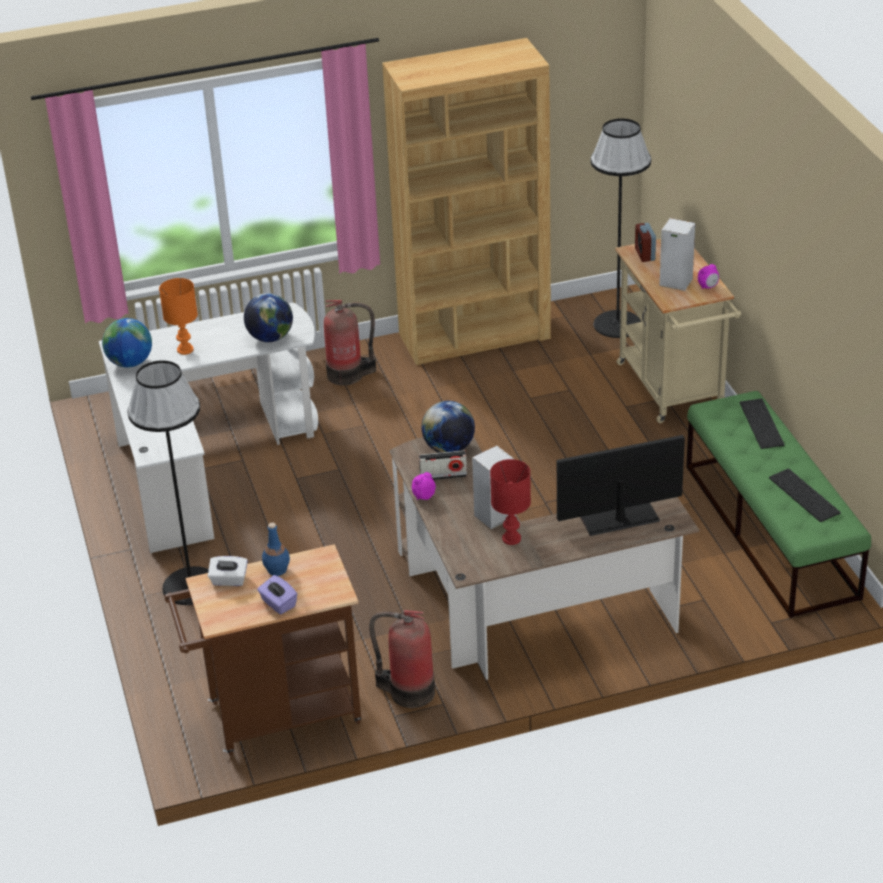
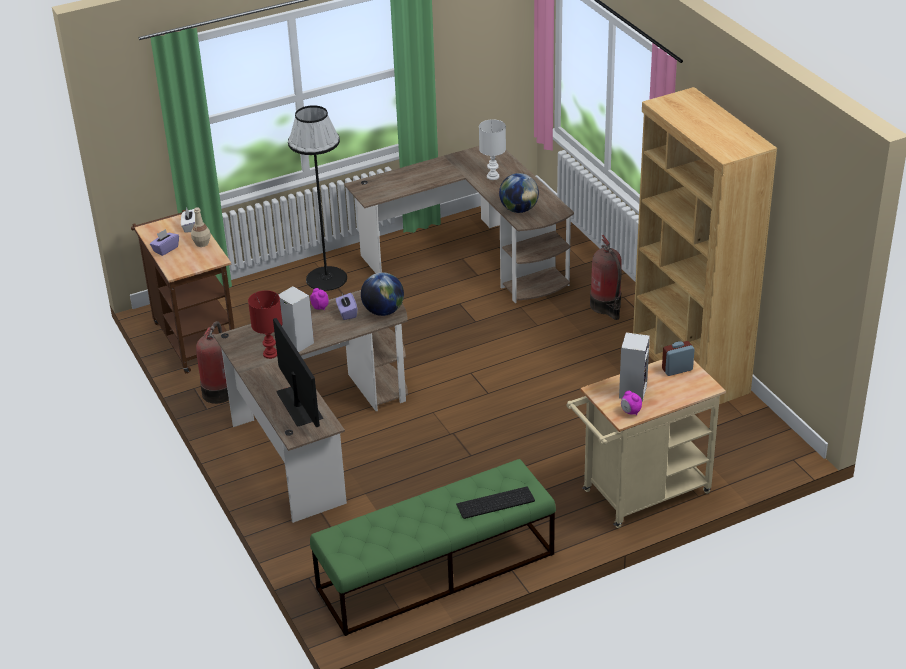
camera: 80 degrees right, 0 degrees up
(130, 363) = (470, 158): globe -> none
(184, 349) = (493, 176): orange table lamp -> white table lamp
(203, 460) = (473, 258): white desk -> brown desk
(277, 570) = (201, 243): blue bottle -> beige bottle
(443, 476) = (347, 313): radio -> purple tissue box
(617, 324) = (742, 450): black floor lamp -> none
(806, 495) = (389, 535): keyboard -> none

